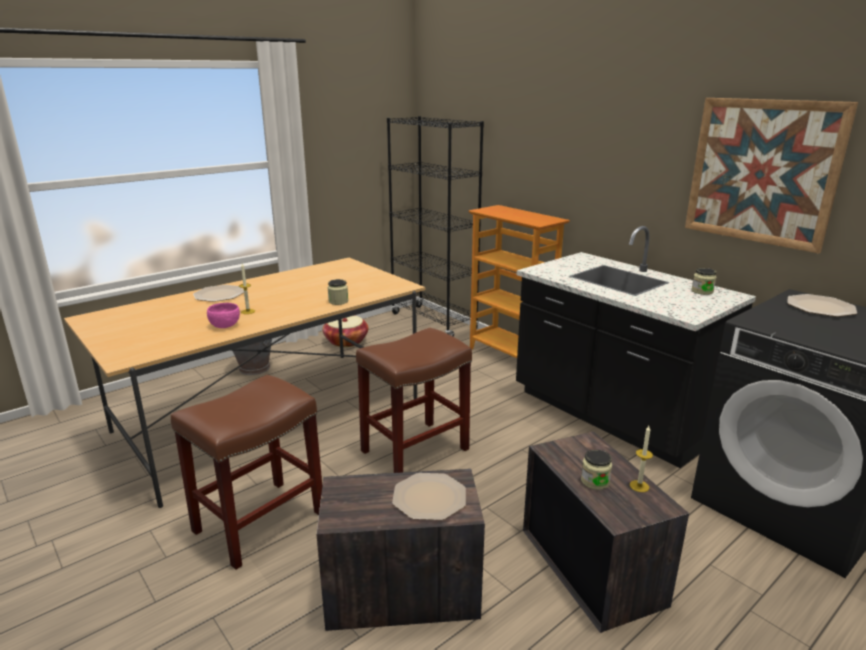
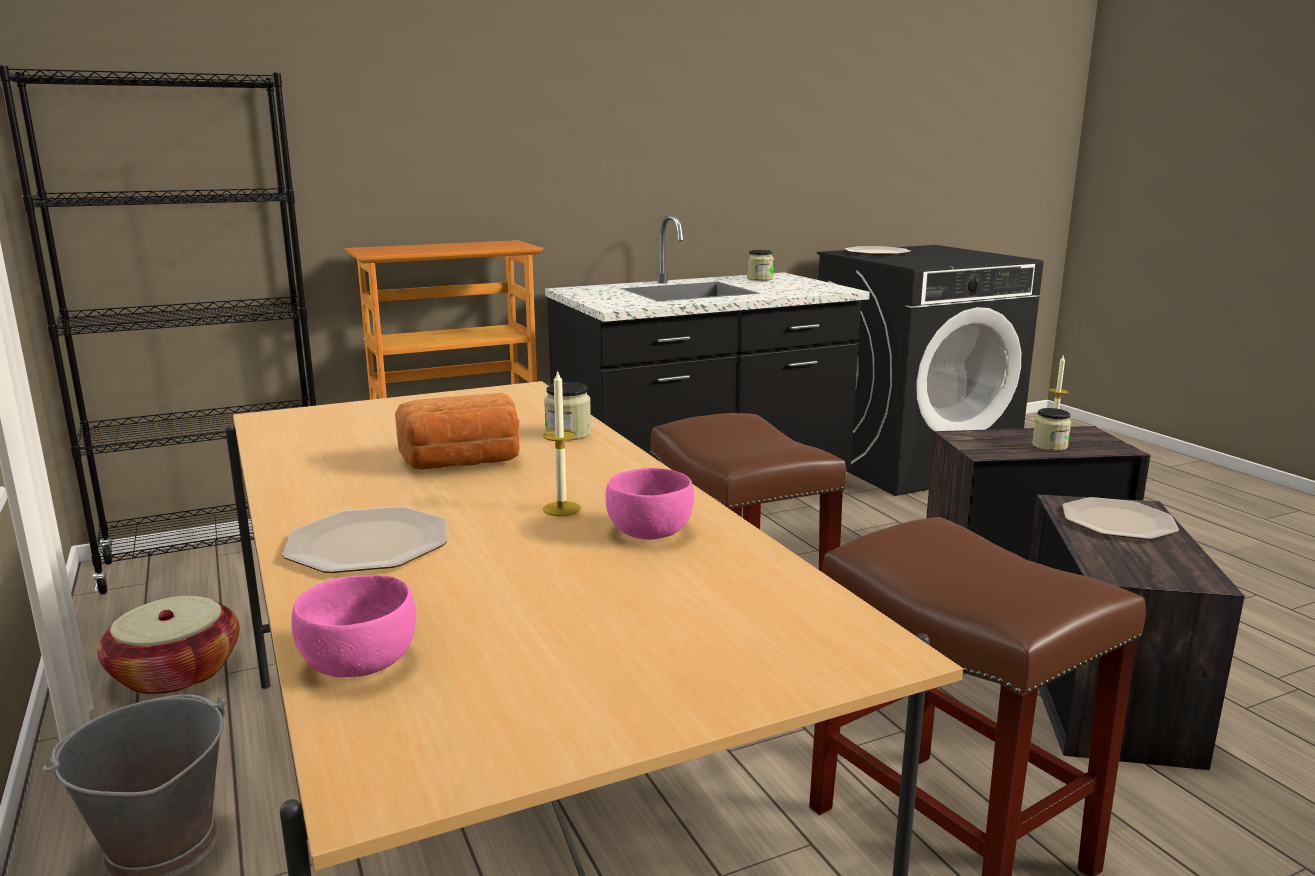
camera: 75 degrees left, 5 degrees down
(141, 307) = (361, 662): none -> pink bowl
(297, 292) = (463, 462): none -> bread
(762, 172) = (766, 125): picture -> none

